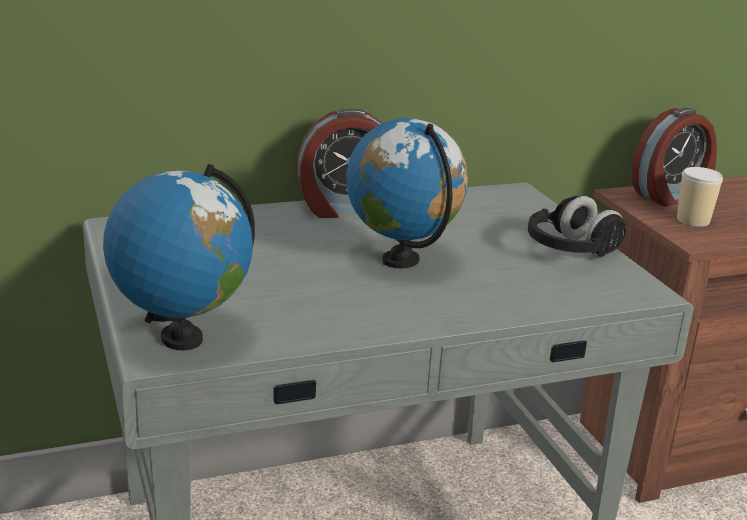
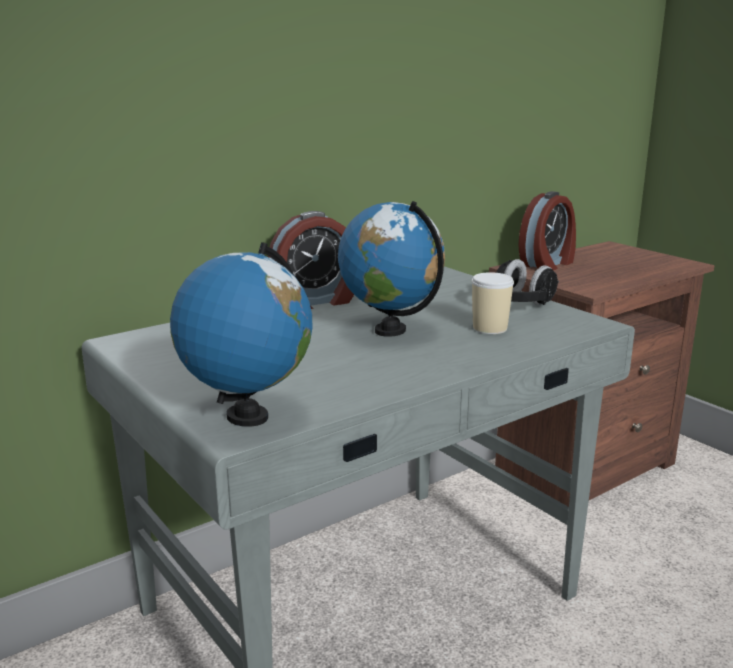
camera: 15 degrees left, 5 degrees down
(693, 220) = (577, 277): cup -> cup (490, 328)

